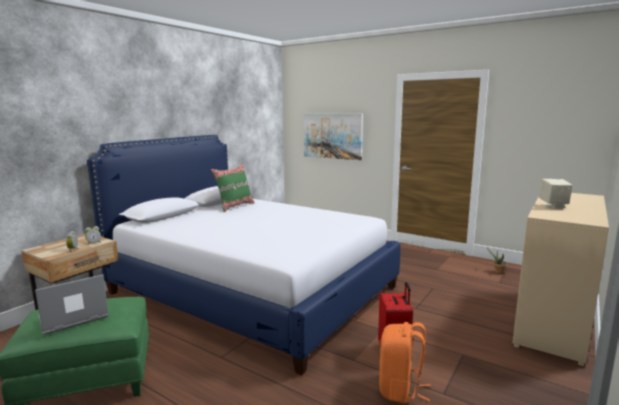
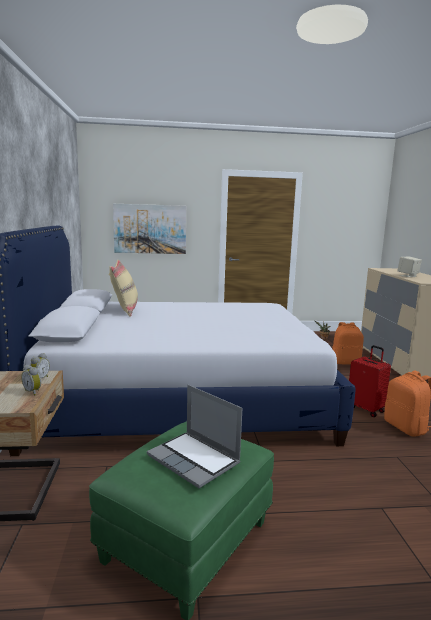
camera: 40 degrees left, 0 degrees up
(73, 318) = (195, 460): laptop -> laptop turned 60 degrees counterclockwise
(235, 206) = (124, 310): green pillow -> beige pillow
(472, 303) = (345, 362): none -> orange backpack

